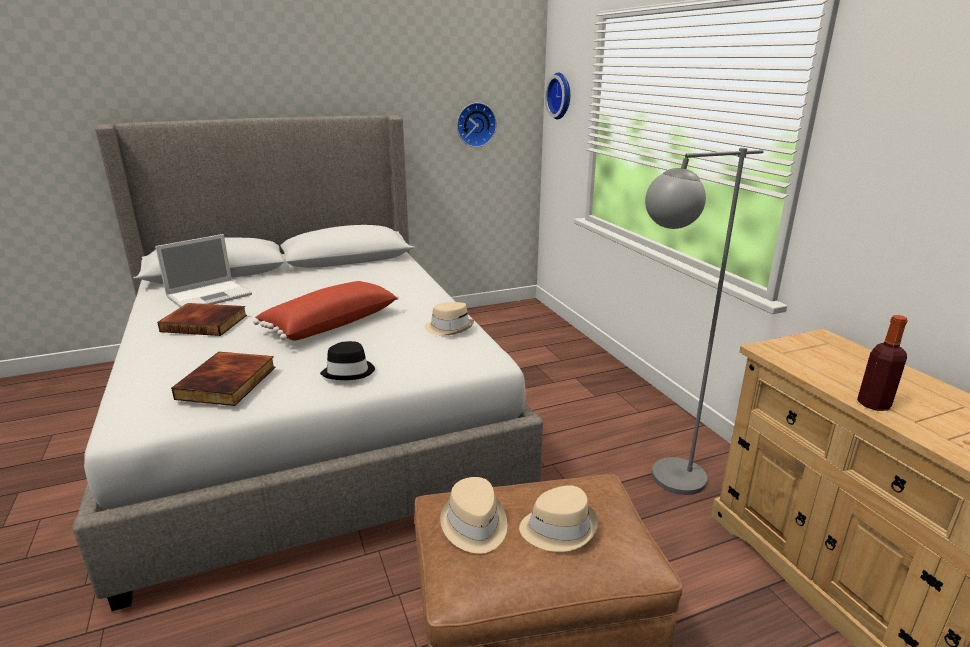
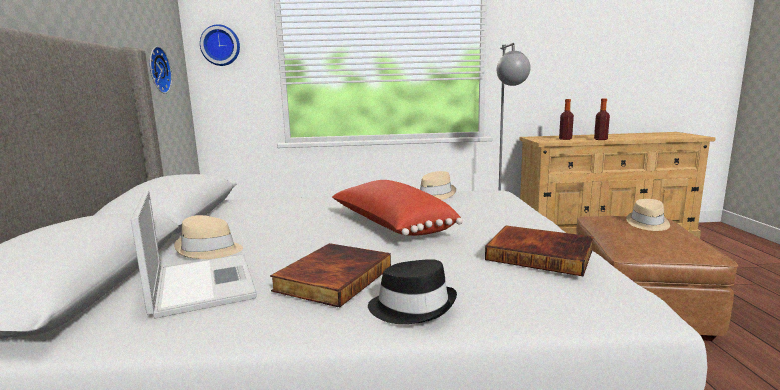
camera: 70 degrees left, 10 degrees down
(349, 371) = (511, 220): black hat -> black hat (412, 306)
(474, 524) = (654, 239): beige hat -> beige hat (209, 250)
(833, 368) = (565, 139): none -> bottle

